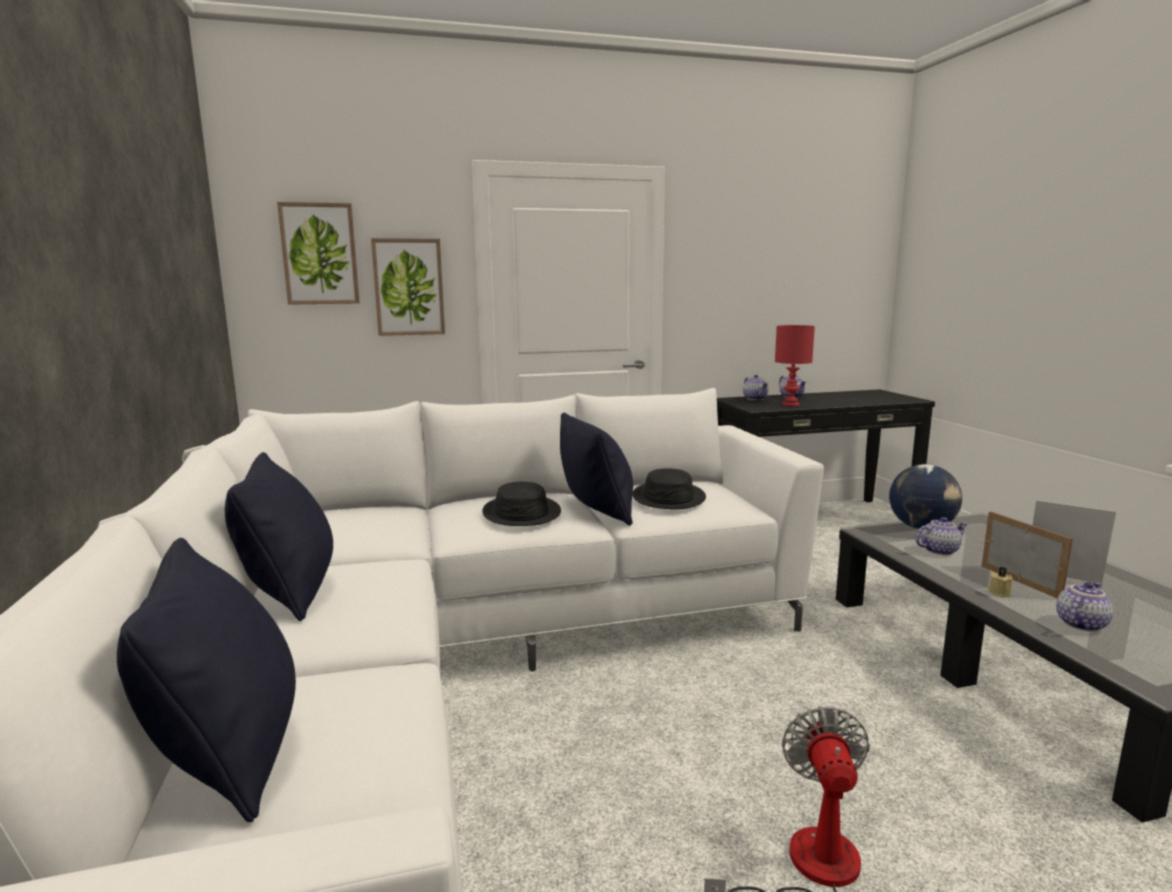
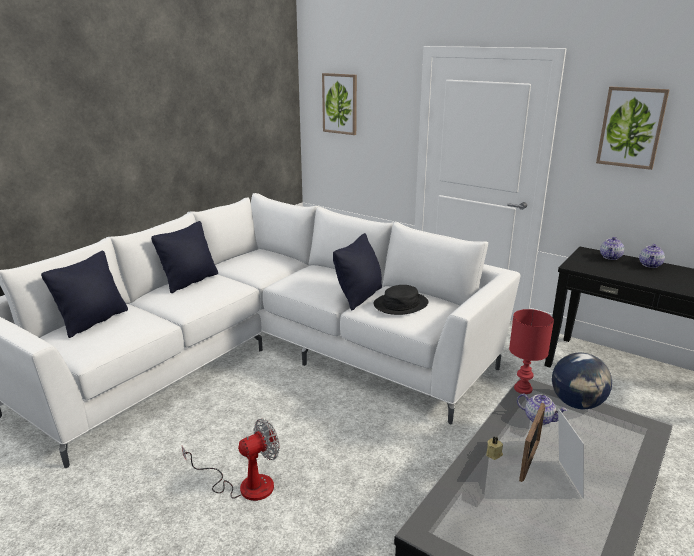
camera: 50 degrees right, 10 degrees up
(409, 287) = (381, 128): picture -> picture (631, 127)
(521, 513) = (321, 283): black hat -> none
(790, 404) = (615, 271): red table lamp -> red table lamp (523, 388)
(1080, 624) = (484, 492): teapot -> none

